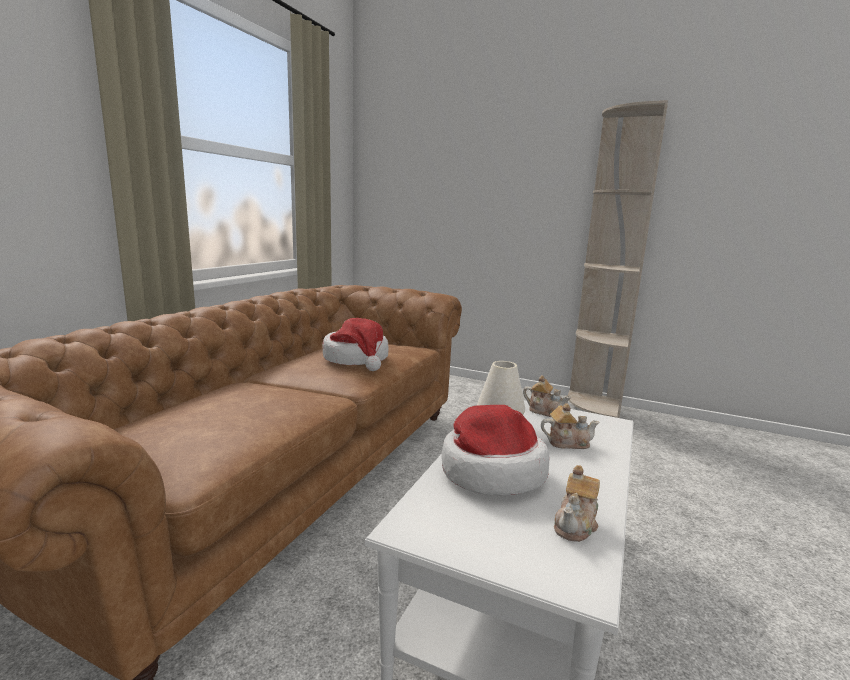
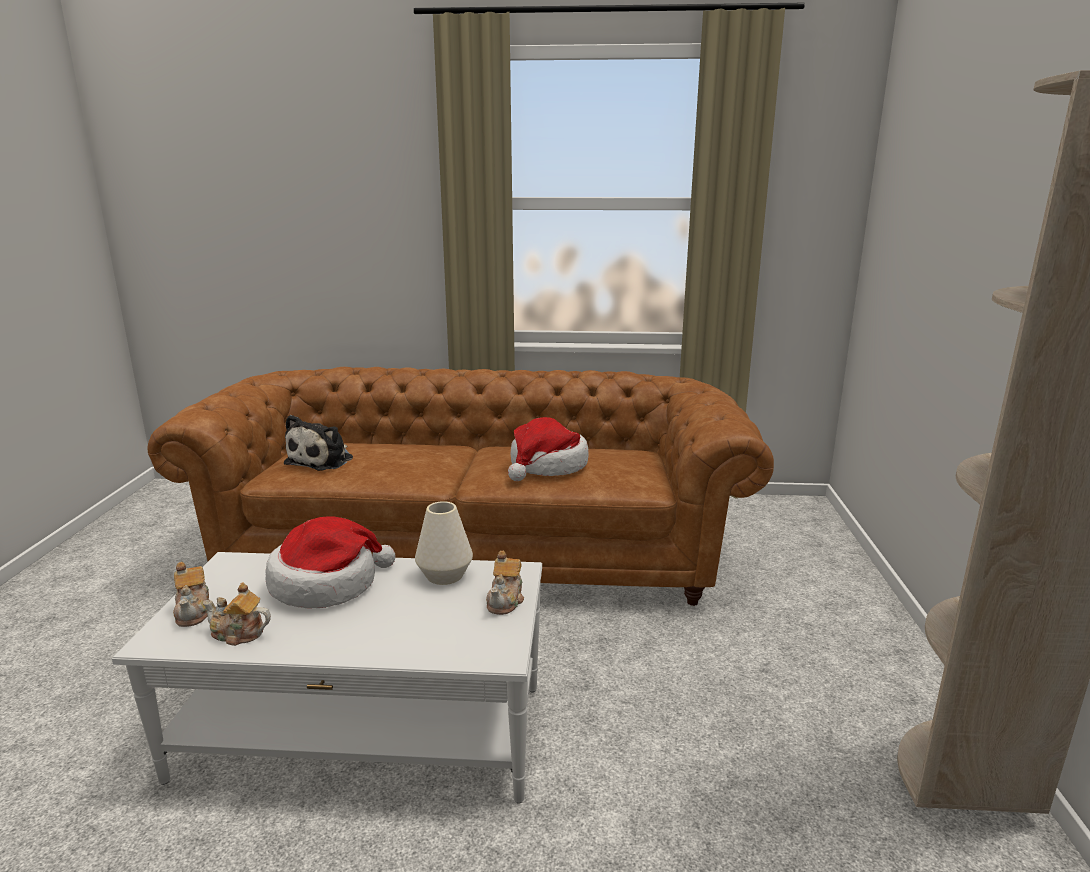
camera: 70 degrees right, 5 degrees up
(188, 437) = (322, 460): none -> plush toy
(567, 443) = (414, 621): teapot -> teapot (194, 612)

